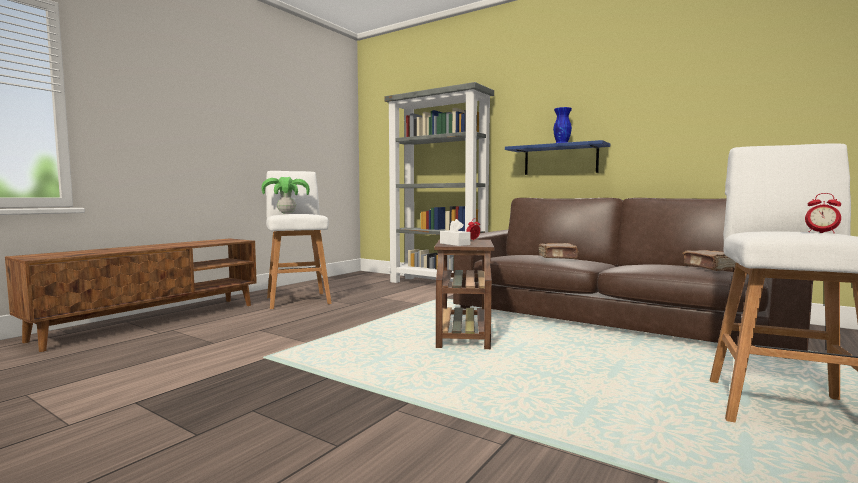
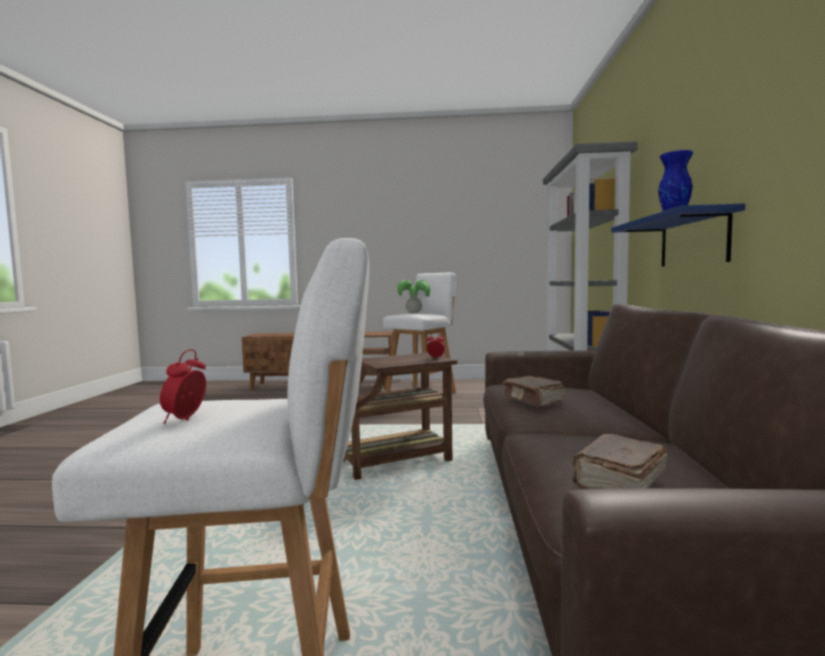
camera: 60 degrees right, 0 degrees up
(454, 244) = (381, 359): white tissue box -> none

